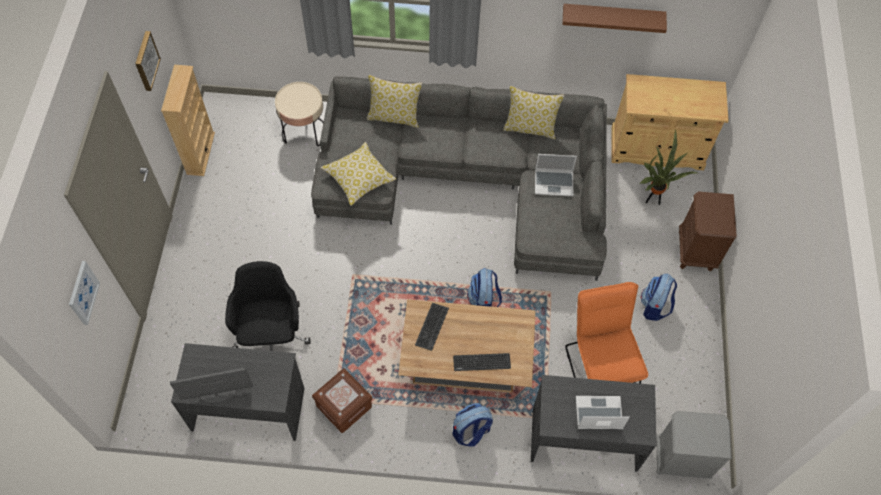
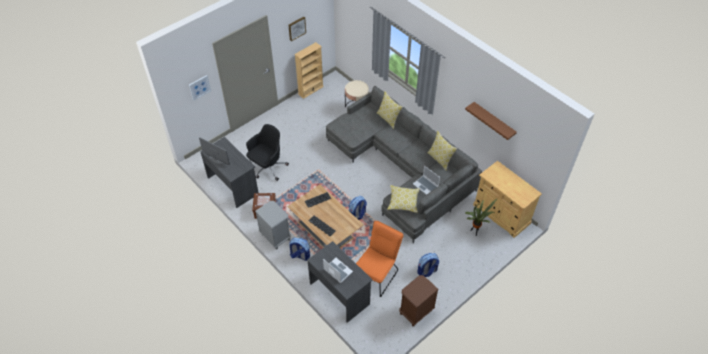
camera: 45 degrees right, 10 degrees down
(358, 178) = (349, 131): pillow -> pillow (403, 202)
(680, 459) = (370, 333): grey nightstand -> grey nightstand (275, 237)
(696, 251) = (471, 265): brown nightstand -> brown nightstand (415, 312)

